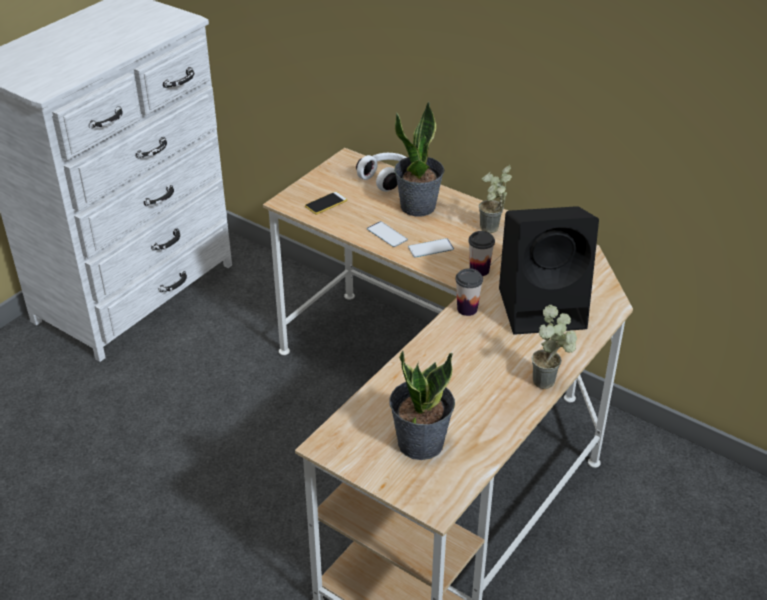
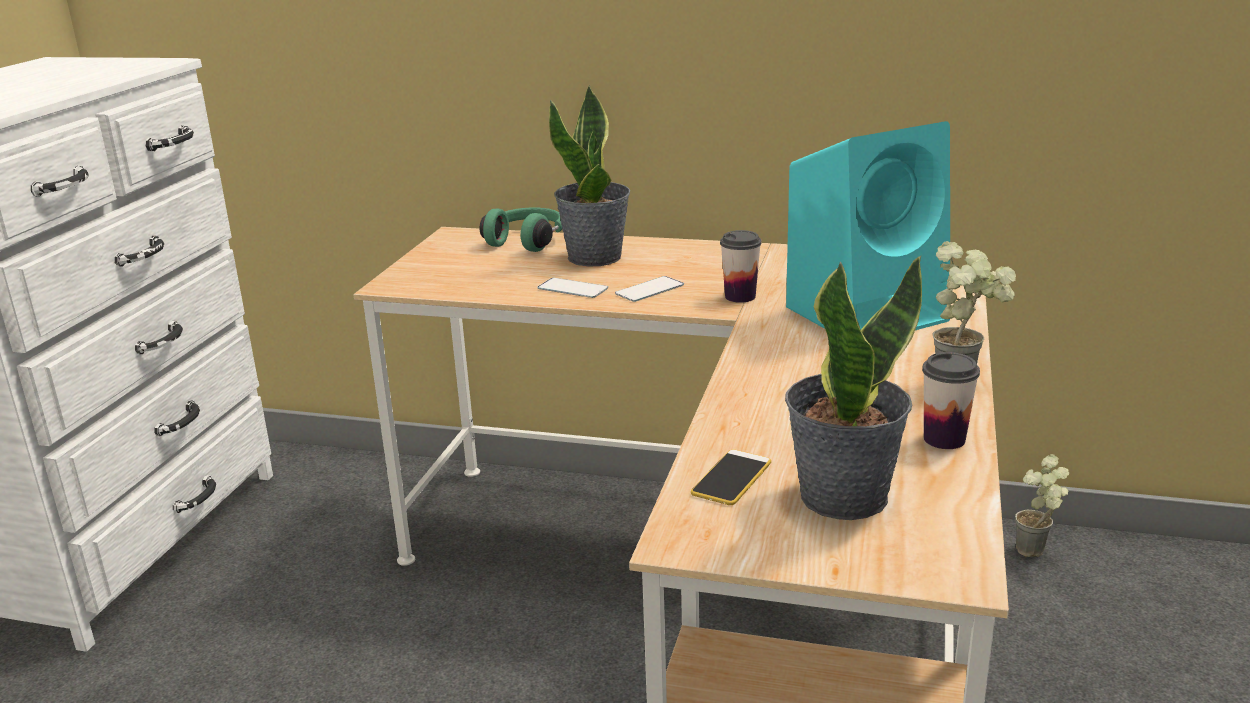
camera: 20 degrees left, 15 degrees down
(326, 203) = (454, 276): phone -> phone (731, 478)
(387, 178) = (527, 241): white headphones -> green headphones
(467, 309) = (761, 335): cup -> cup (944, 439)
(492, 231) = (720, 261): potted plant -> potted plant (1037, 554)
(544, 307) = (868, 313): black speaker -> turquoise speaker

